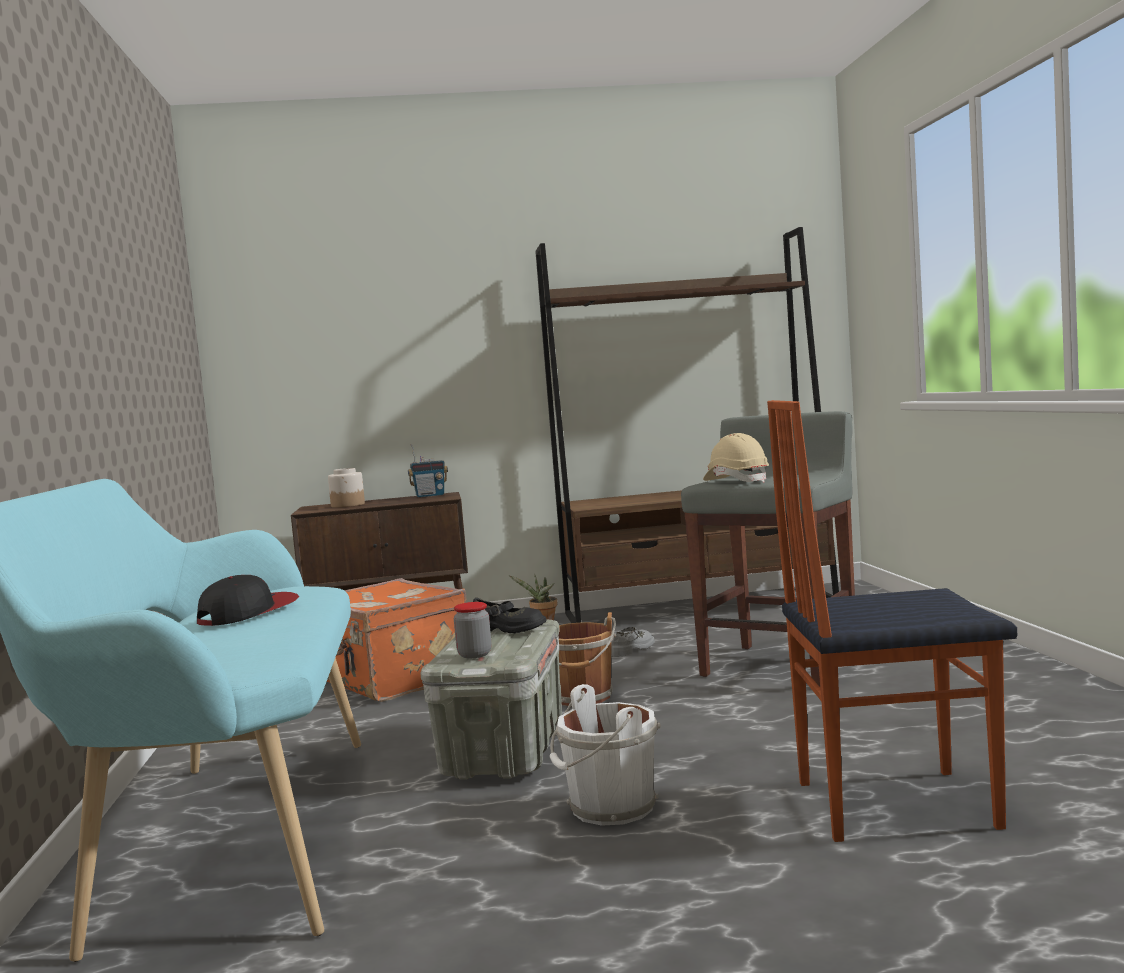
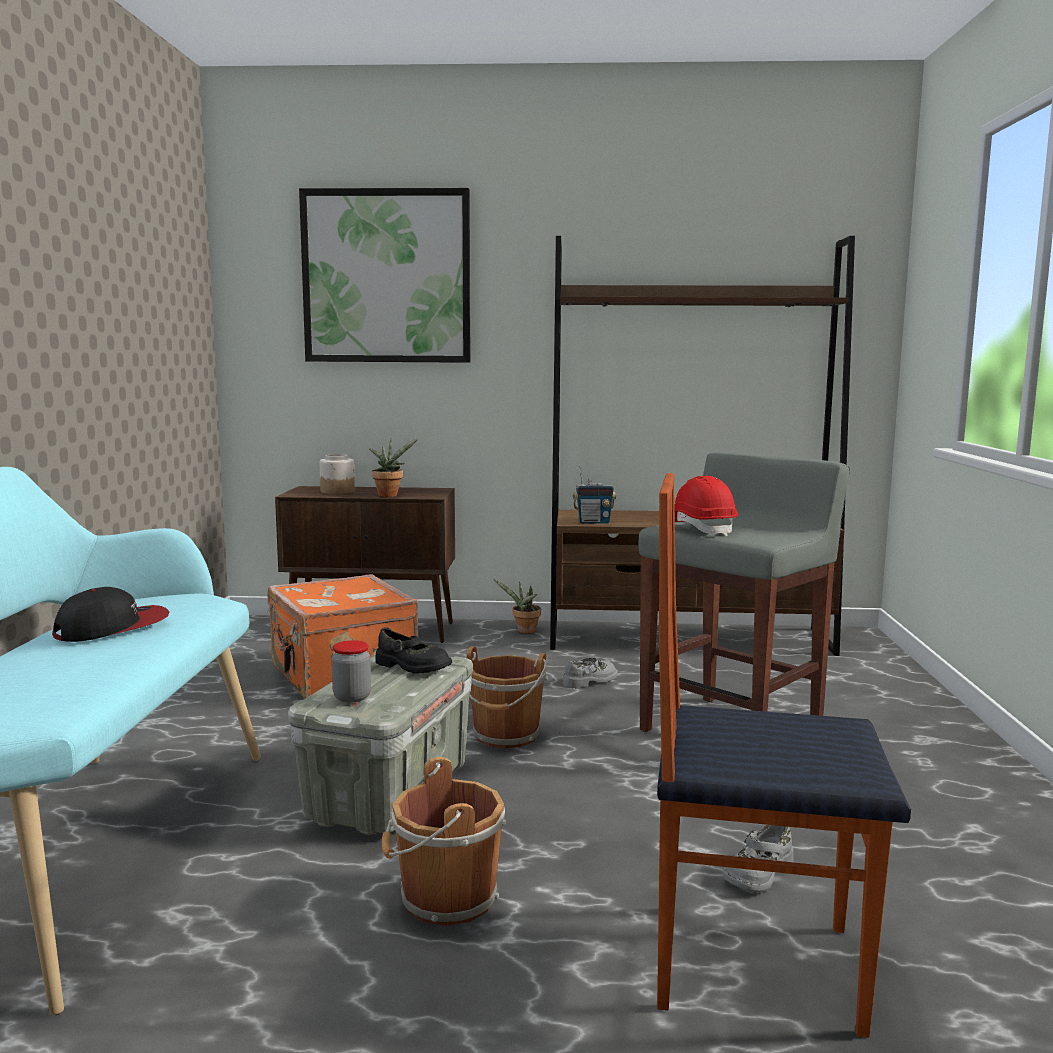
camera: 10 degrees right, 5 degrees up
(374, 294) = (386, 277): none -> picture
(403, 501) = (389, 495): none -> potted plant
(430, 495) = (422, 490): radio -> radio (593, 522)
(609, 809) = (444, 900): white bucket -> brown bucket
(736, 481) = (701, 529): beige hard hat -> red hard hat
(861, 750) = (757, 872): none -> grey shoe

